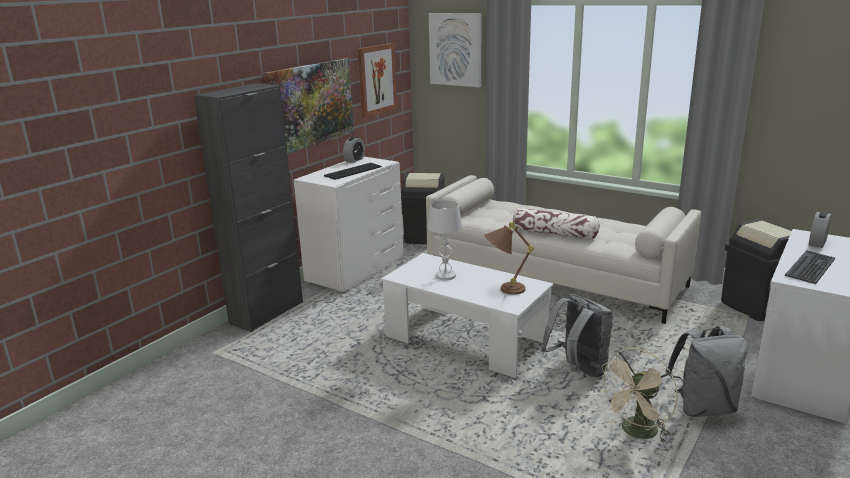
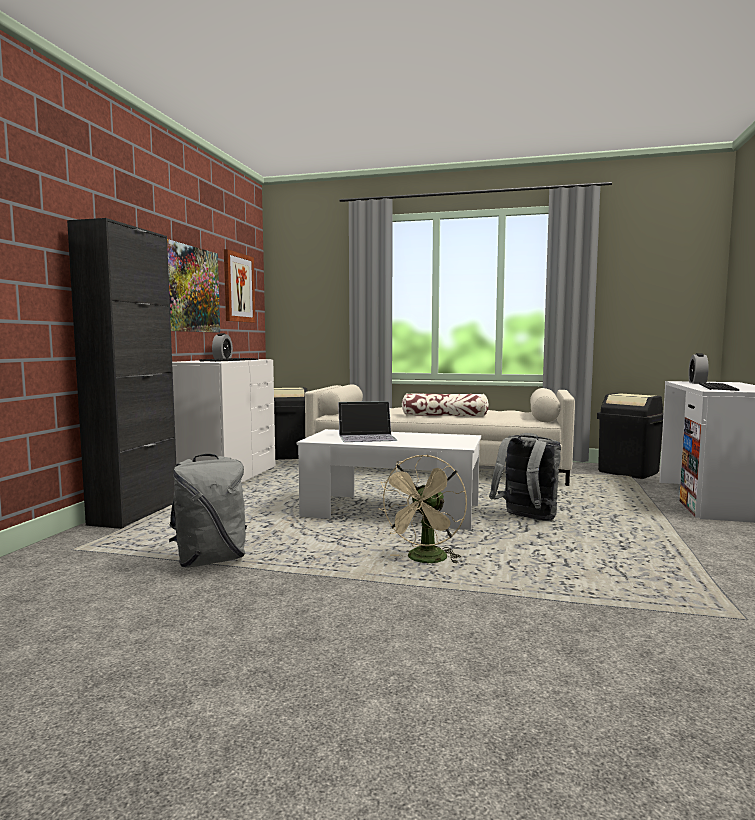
camera: 20 degrees left, 15 degrees down
(445, 276) = (367, 437): white table lamp -> laptop
(455, 49) = (314, 267): picture -> none
(503, 289) = (438, 440): brown table lamp -> none
(636, 433) = (630, 551): beige fan -> beige fan (425, 560)
(703, 407) = (666, 529): grey backpack -> grey backpack (210, 560)

